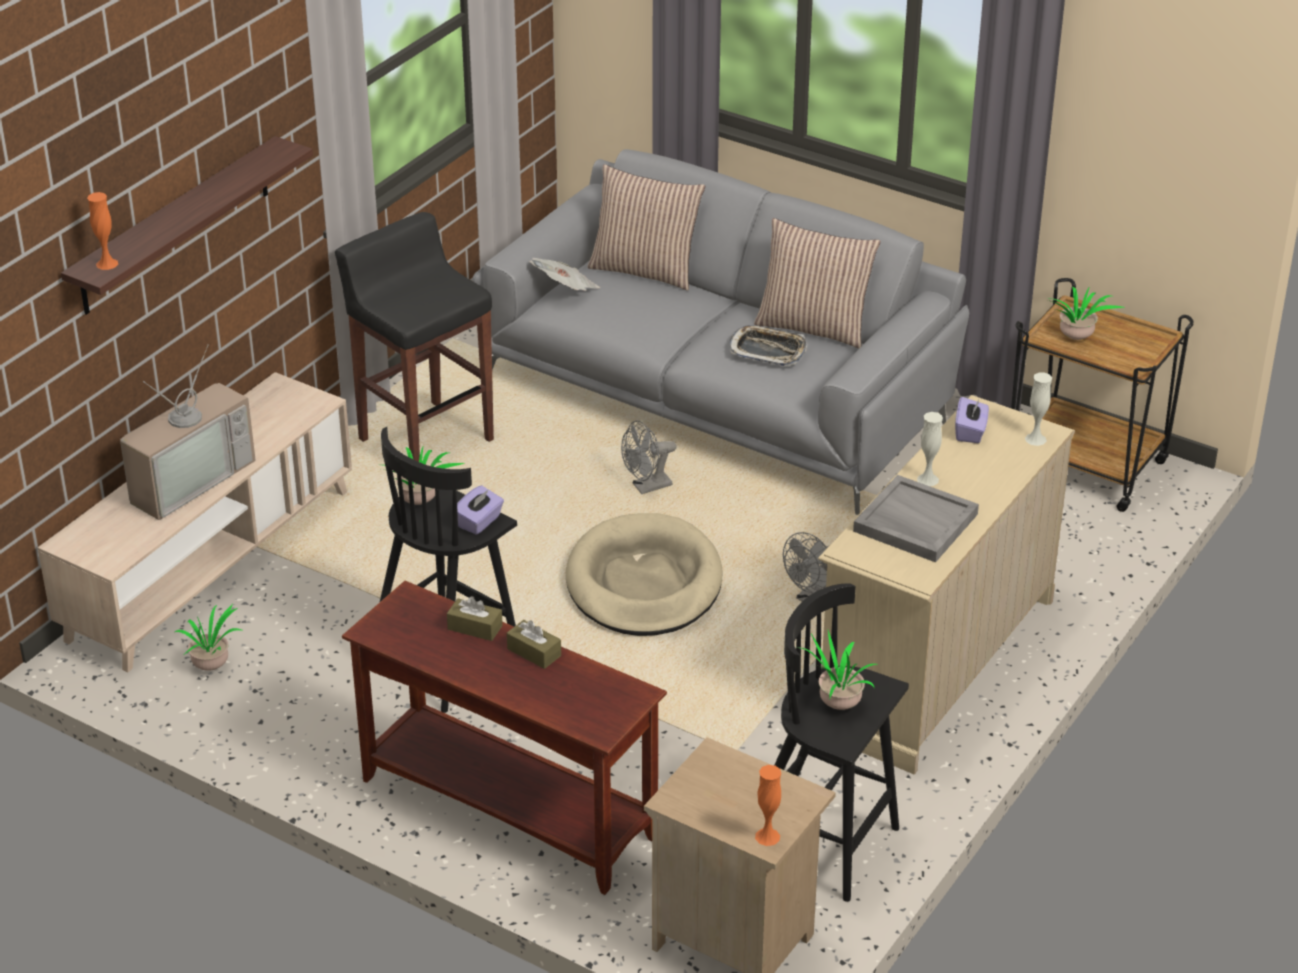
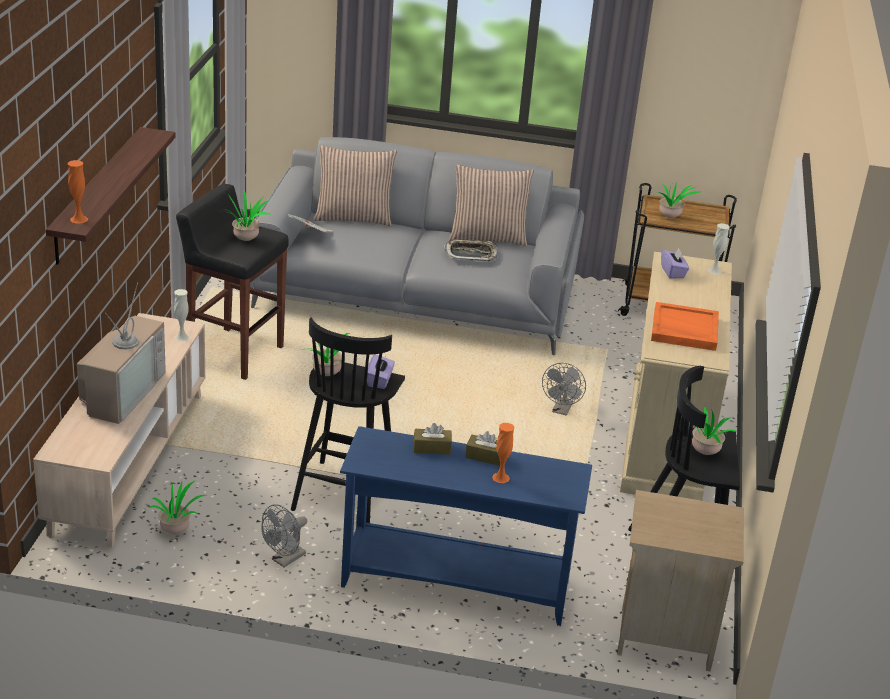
camera: 25 degrees left, 5 degrees down
(429, 292) = (245, 239): none -> potted plant
(507, 808) = (454, 583): brown console table -> blue console table
(644, 583) = (447, 419): beige dog bed -> none
(647, 487) = (407, 360): grey fan -> grey fan (285, 560)
(767, 836) = (725, 544): orange vase -> orange vase (500, 477)
(914, 523) = (683, 329): grey tray -> orange tray
(927, 479) = (670, 303): white vase -> white vase (182, 337)

